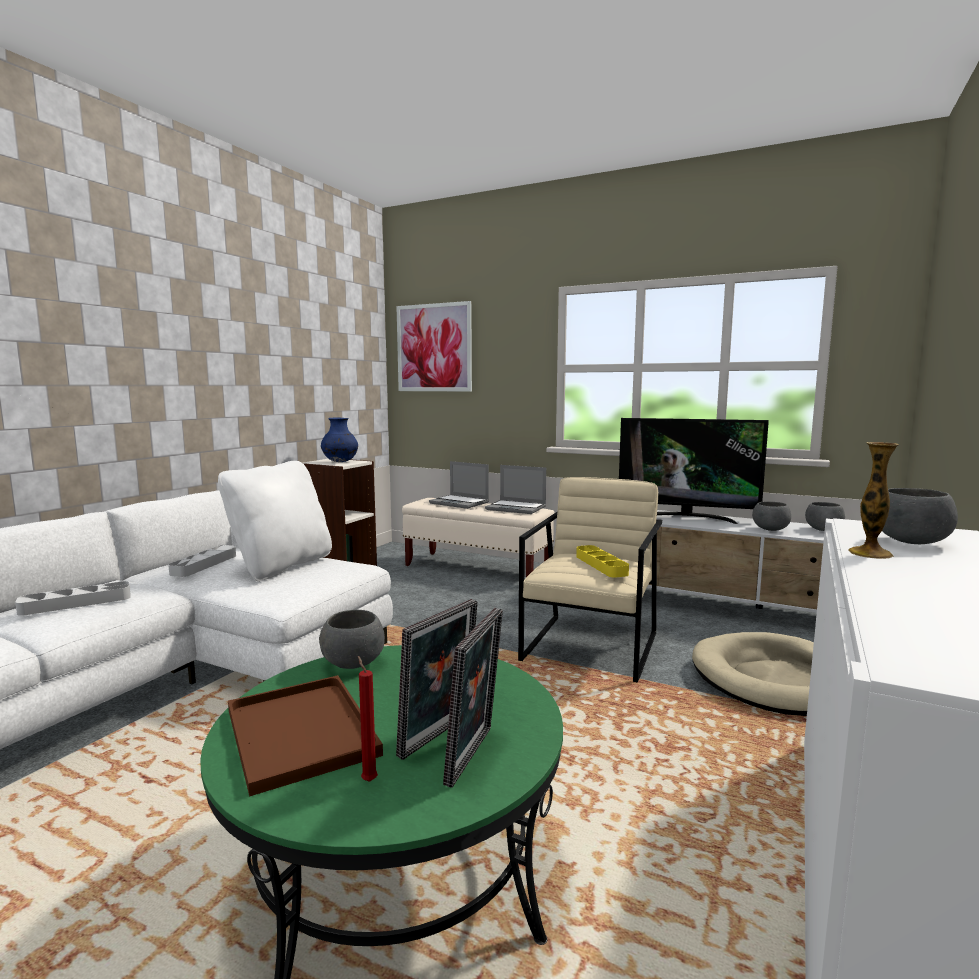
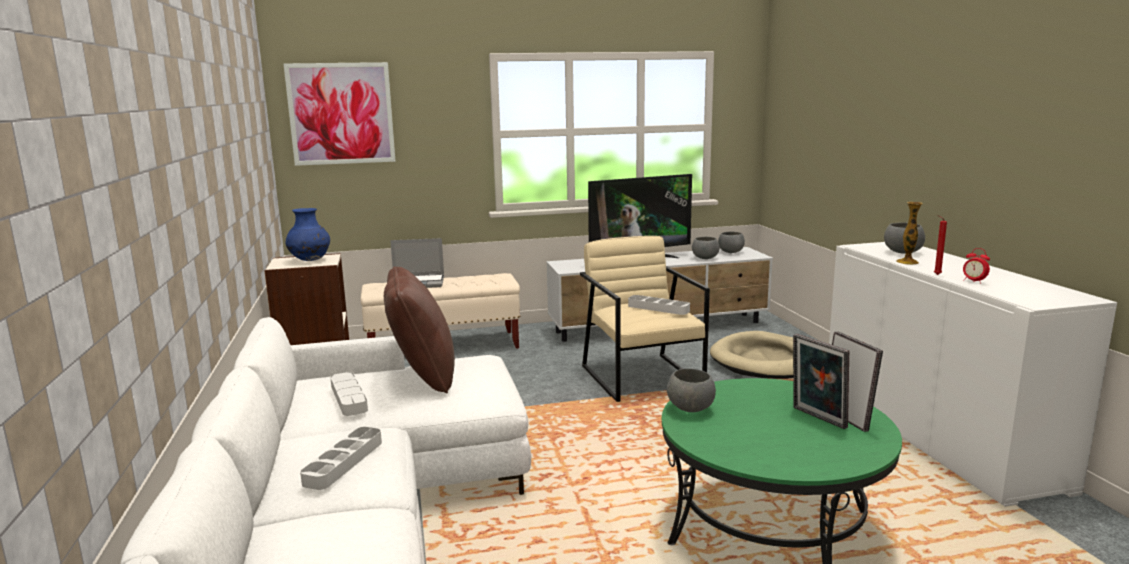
camera: 40 degrees left, 5 degrees up
(282, 566) = (423, 377): white pillow -> brown pillow
(303, 733) = (762, 444): brown tray -> none
(368, 780) = (836, 444): red candle -> red candle (936, 274)
(439, 737) = (817, 418): picture frame -> picture frame turned 150 degrees clockwise
(517, 508) = (483, 278): laptop -> none
(601, 565) = (658, 308): yellow tray -> grey tray
(904, 602) = (973, 281): none -> alarm clock

